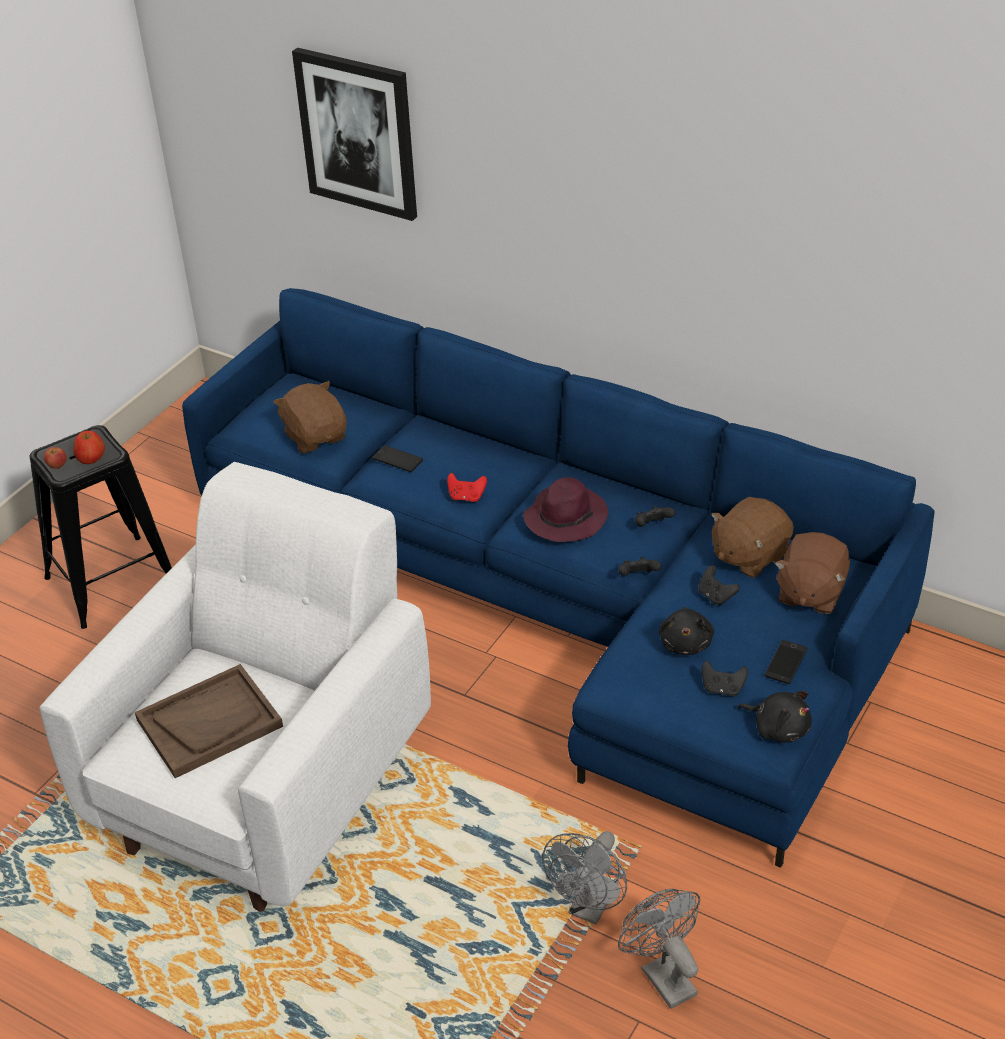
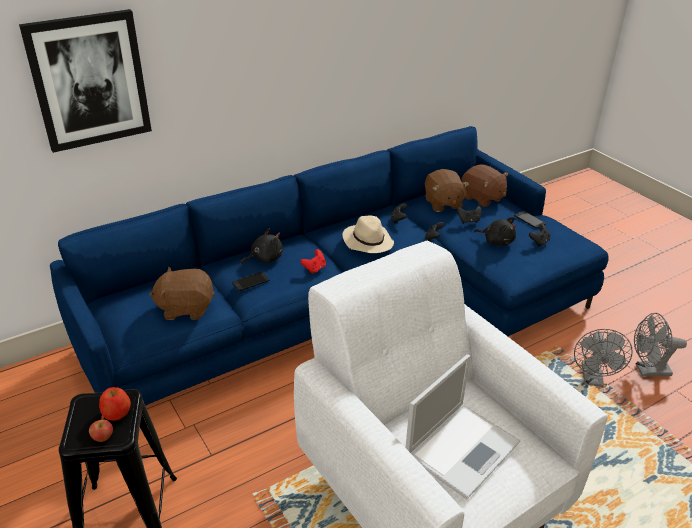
camera: 65 degrees left, 5 degrees down
(209, 723) = (463, 447): brown tray -> laptop
(566, 517) = (367, 241): purple hat -> beige hat
(590, 908) = (593, 379): grey fan -> grey fan turned 45 degrees clockwise
(778, 728) = (573, 238): black plush toy -> black plush toy (264, 258)

